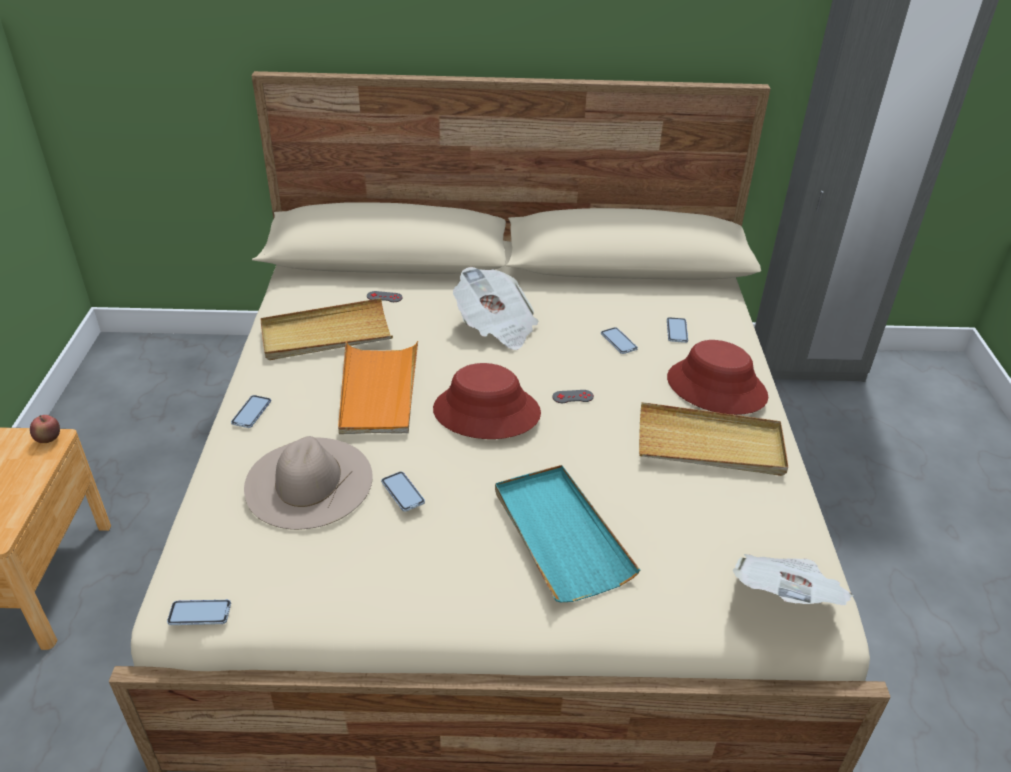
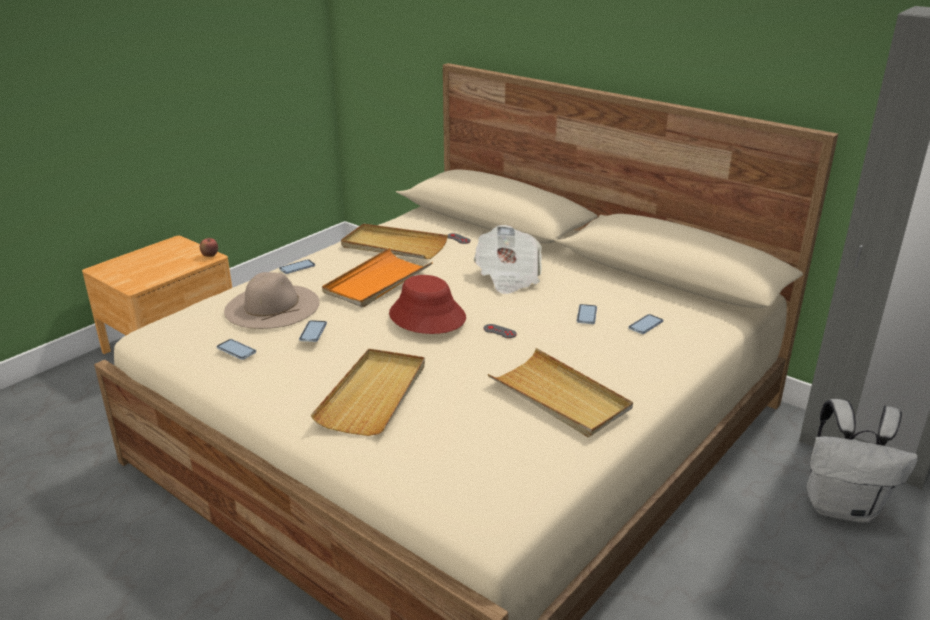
camera: 40 degrees right, 10 degrees down
(199, 613) = (146, 342): phone -> phone (236, 350)
(560, 535) = (374, 394): turquoise tray -> beige tray
(716, 388) = (620, 368): red hat -> none
(785, 598) = (471, 501): newspaper -> none
(837, 424) = (842, 507): none -> white backpack

